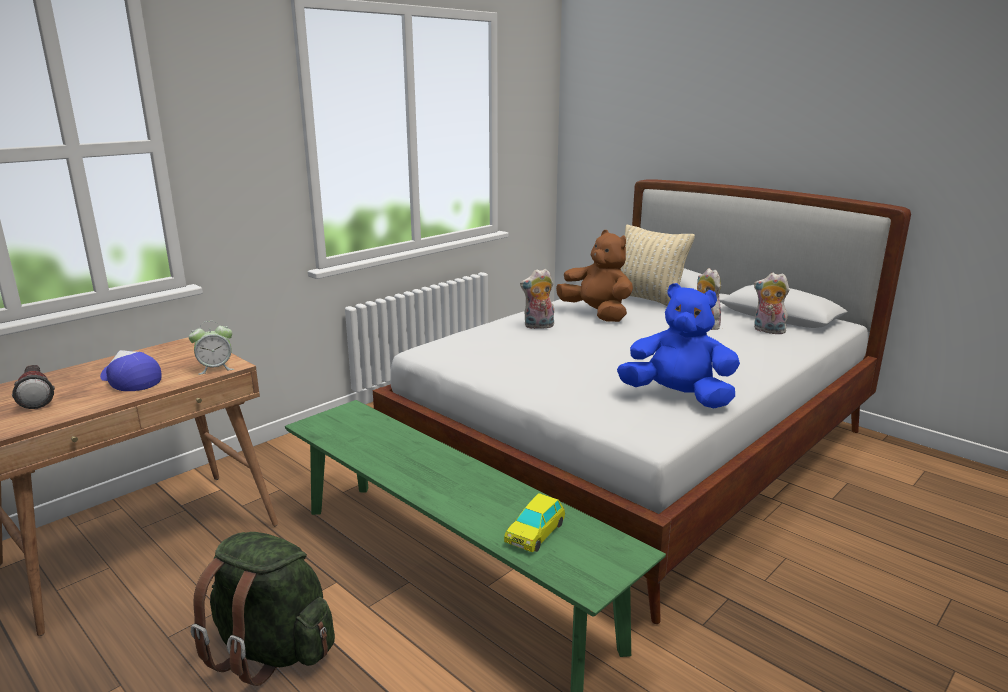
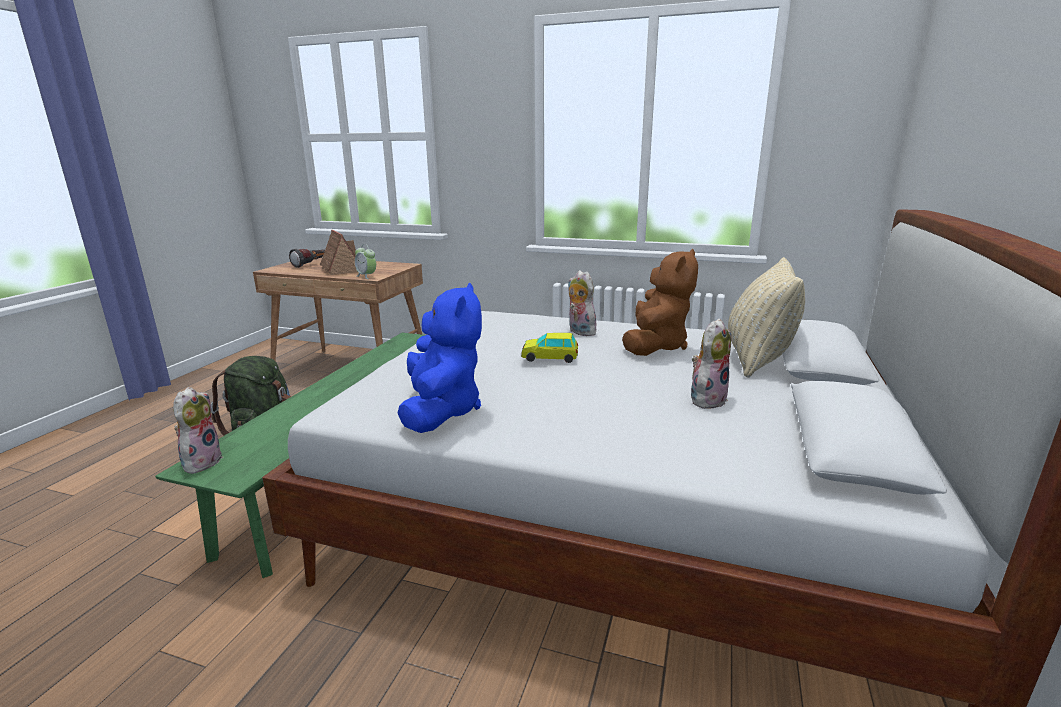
camera: 65 degrees right, 0 degrees up
(130, 380) = (340, 269): cap -> toy house
(535, 534) = (267, 433): toy car -> toy car (549, 357)
(767, 331) = (750, 441): plush toy -> plush toy (201, 461)

